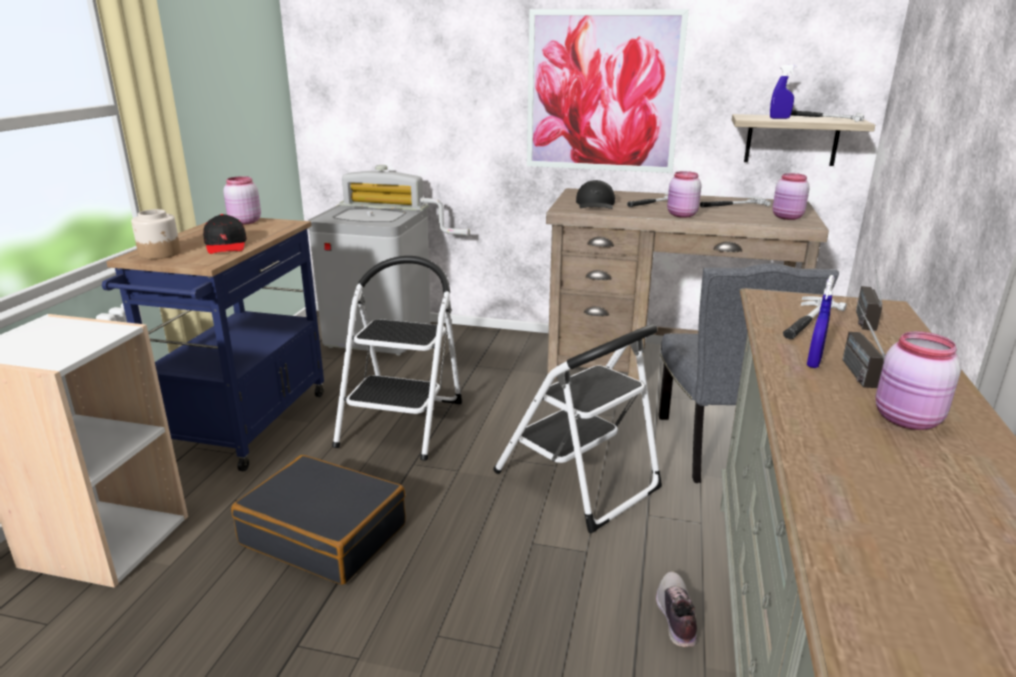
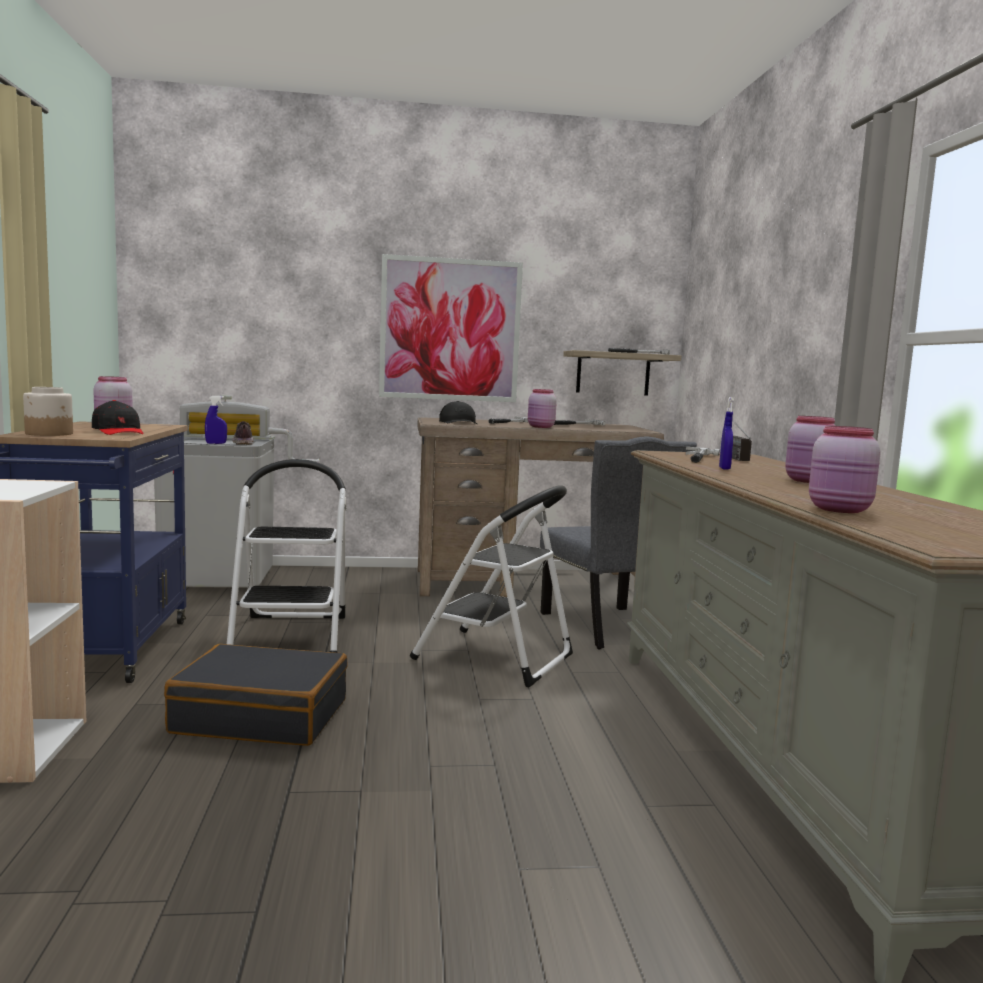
camera: 20 degrees left, 15 degrees down
(675, 616) = (634, 726): shoe -> shoe (243, 443)
(779, 118) = (606, 351): blue spray bottle -> blue spray bottle (216, 443)
(787, 217) = (626, 429): pink jar -> pink jar (840, 510)
(852, 366) = (751, 469): radio -> none

